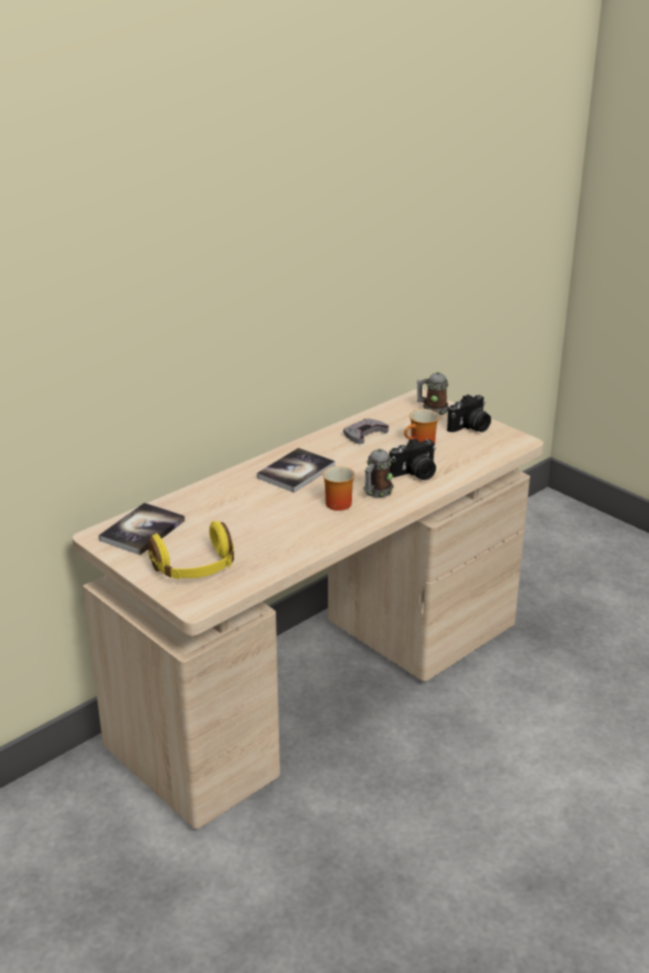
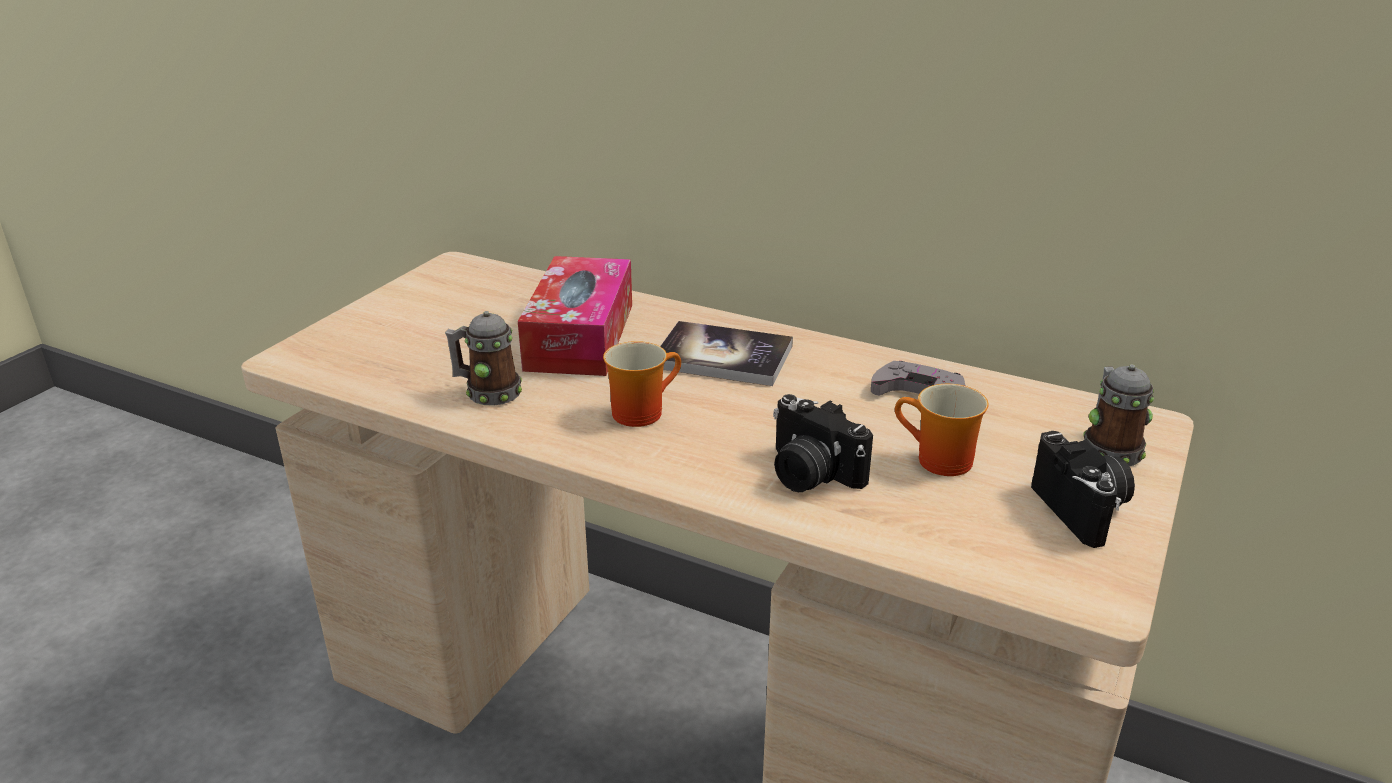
camera: 70 degrees right, 0 degrees up
(142, 530) = (478, 285): book -> none
(195, 568) = (388, 339): yellow headphones -> none
(241, 507) = (580, 336): none -> tissue box
(376, 492) = (702, 444): mug -> mug (487, 392)
(470, 428) = (1084, 510): camera -> camera turned 135 degrees counterclockwise

